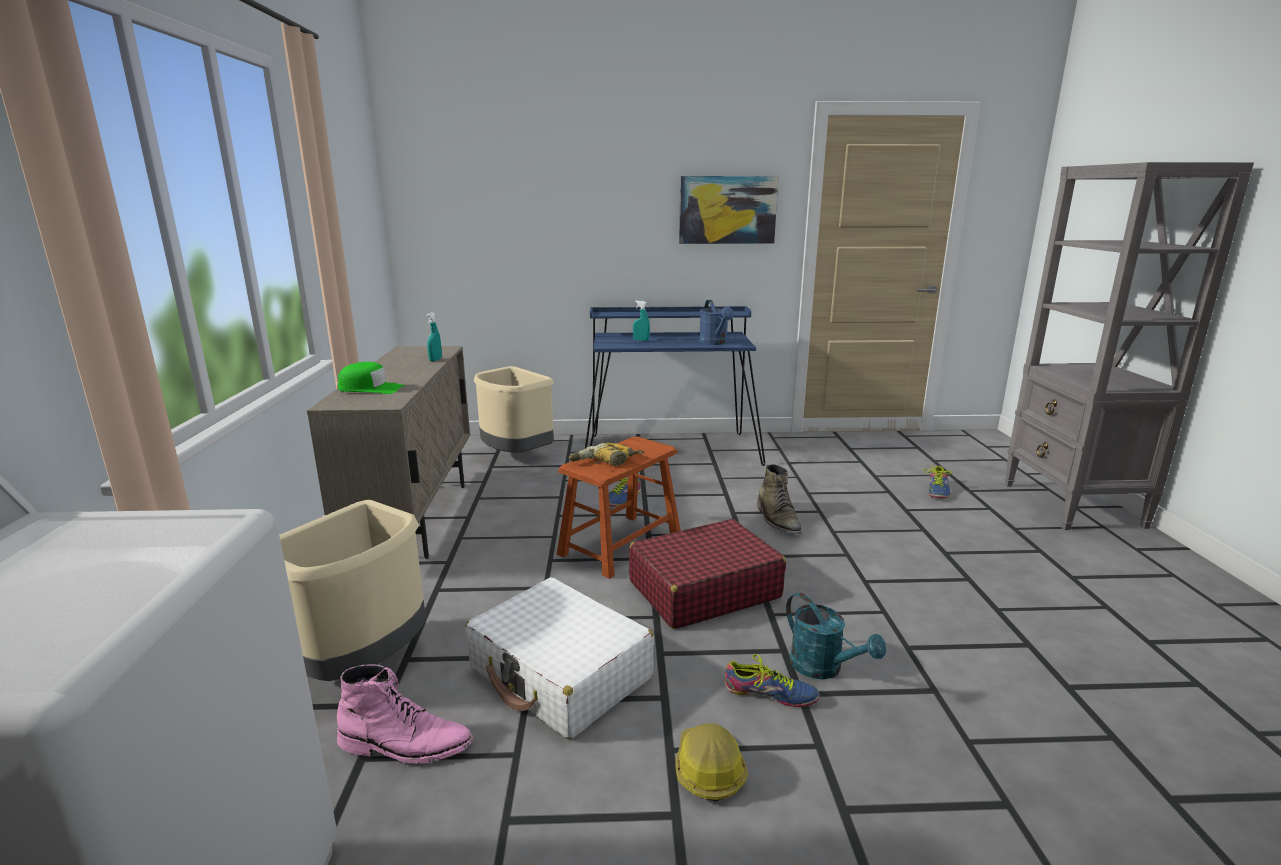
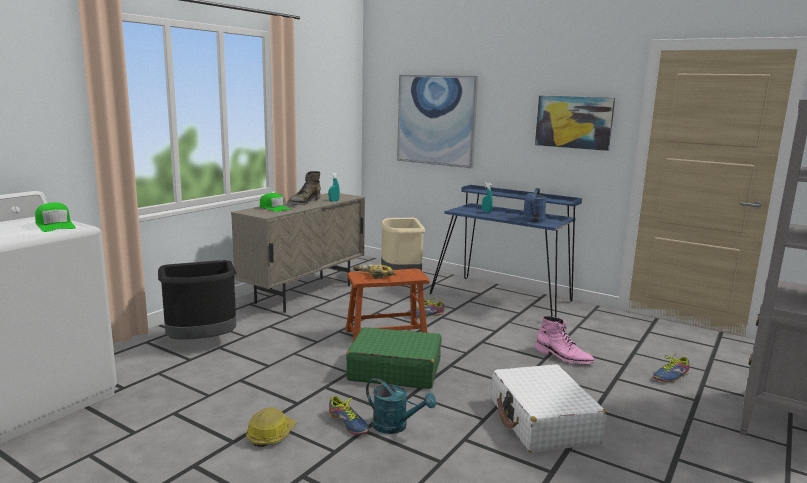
camera: 35 degrees right, 5 degrees down
(144, 537) = (55, 225): none -> green cap
(362, 663) = (202, 343): beige trash can -> black trash can
(405, 745) = (177, 375): pink boot -> pink boot (563, 357)
(523, 218) = (436, 120): none -> picture
(560, 673) = (269, 376): white suitcase -> white suitcase (543, 421)
(703, 589) = (394, 370): red suitcase -> green suitcase
(777, 520) = (504, 354): green boot -> green boot (304, 202)
(823, 668) = (396, 426): turquoise watering can -> turquoise watering can turned 60 degrees counterclockwise

